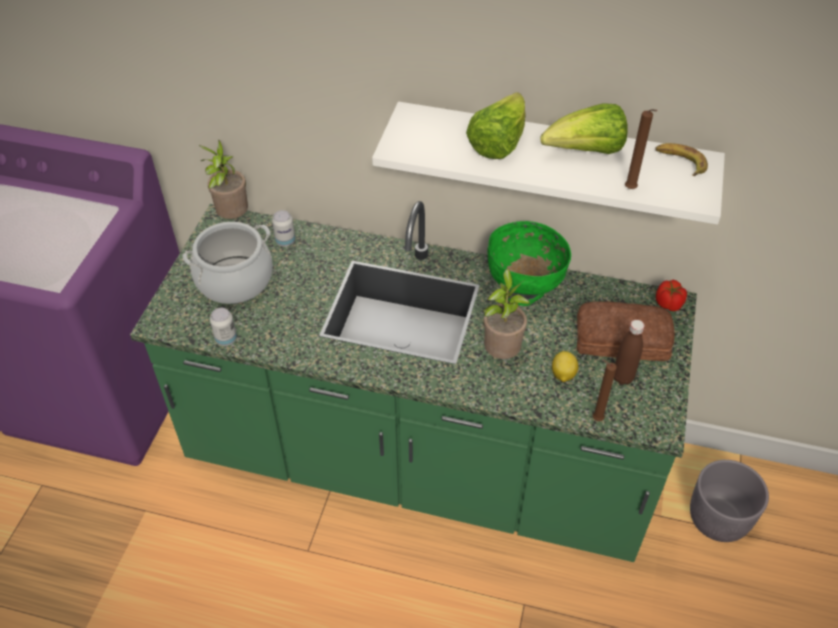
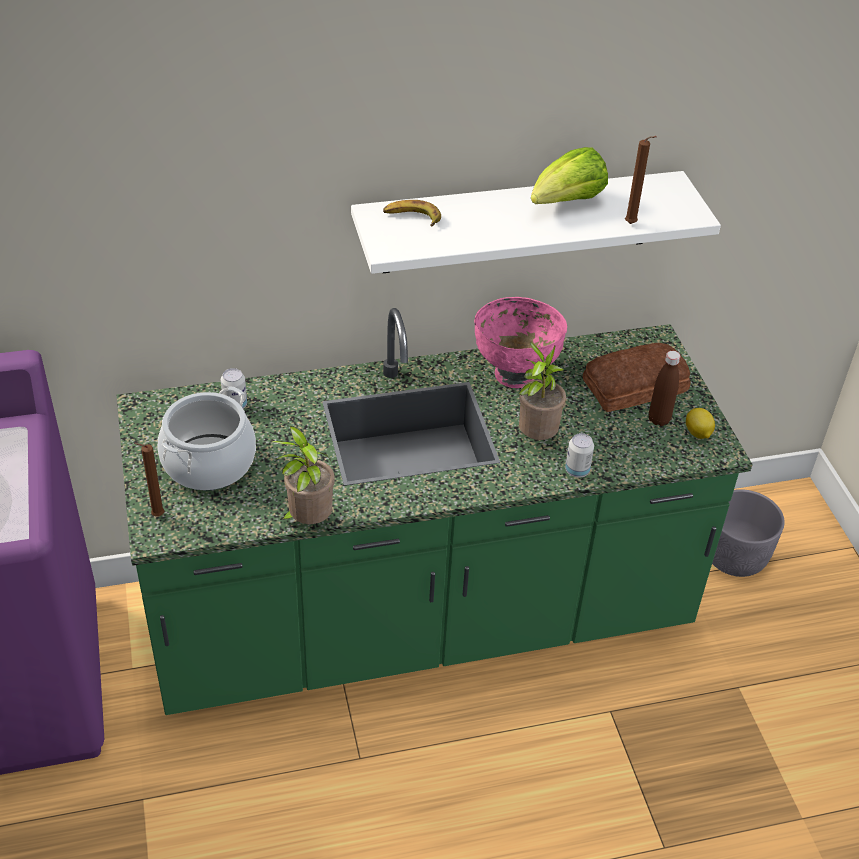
camera: 30 degrees left, 5 degrees down
(226, 339) = (246, 524): can -> can (577, 471)
(232, 217) = (154, 400): potted plant -> potted plant (307, 520)
(498, 143) = (481, 217): lettuce -> none
(524, 290) = (515, 373): green bowl -> pink bowl
(563, 375) = (605, 436): lemon -> lemon (697, 434)
(595, 419) = (660, 464): brown candle -> brown candle (156, 516)
(668, 303) = (653, 341): tomato -> none
(680, 162) = (653, 189): banana -> banana (412, 217)

